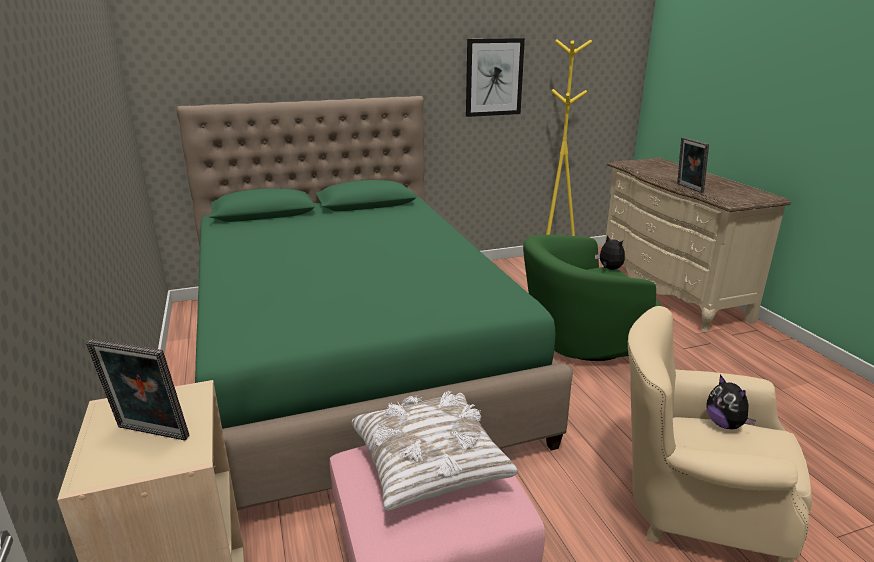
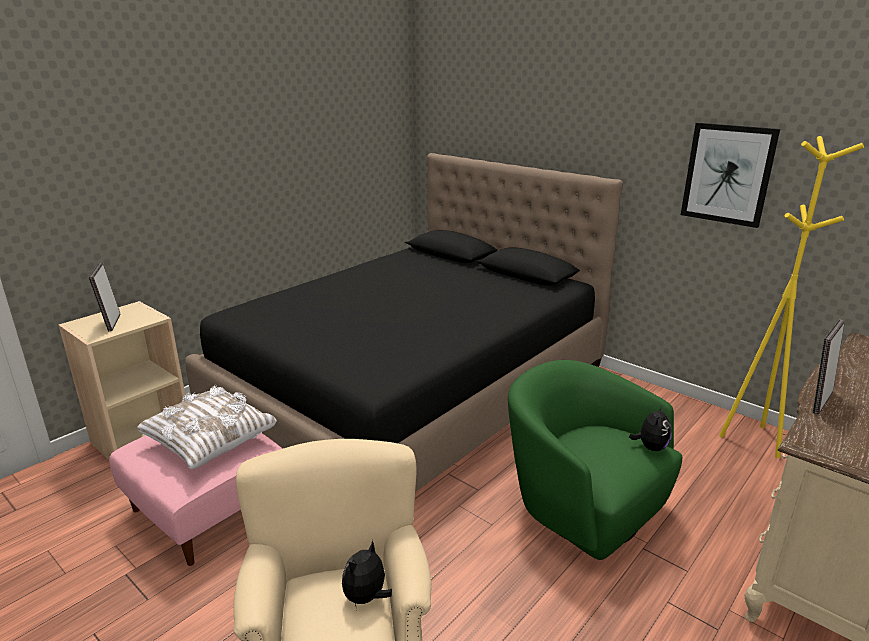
camera: 60 degrees right, 0 degrees up
(351, 358) = (414, 392): green bed -> black bed

